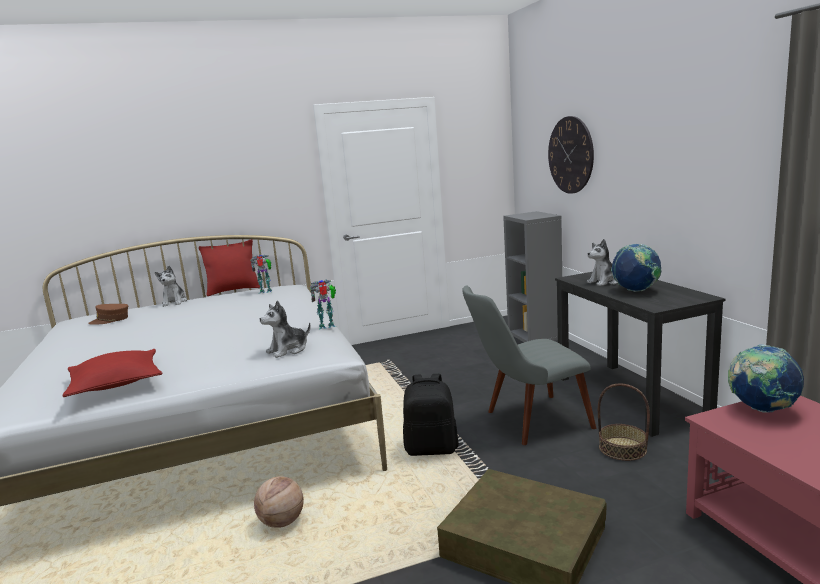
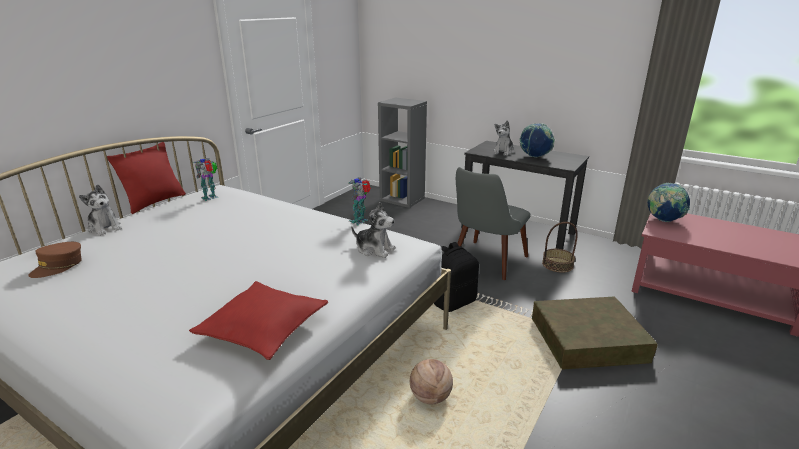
camera: 40 degrees left, 10 degrees up
(288, 350) = (374, 249): plush toy -> plush toy turned 75 degrees counterclockwise
(570, 155) = (437, 52): wall clock -> none

